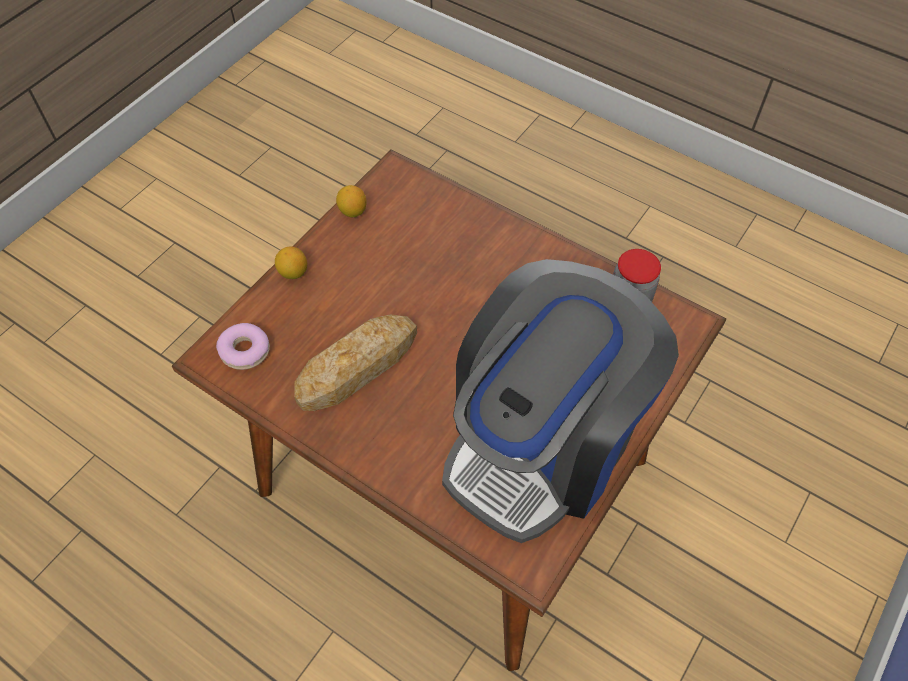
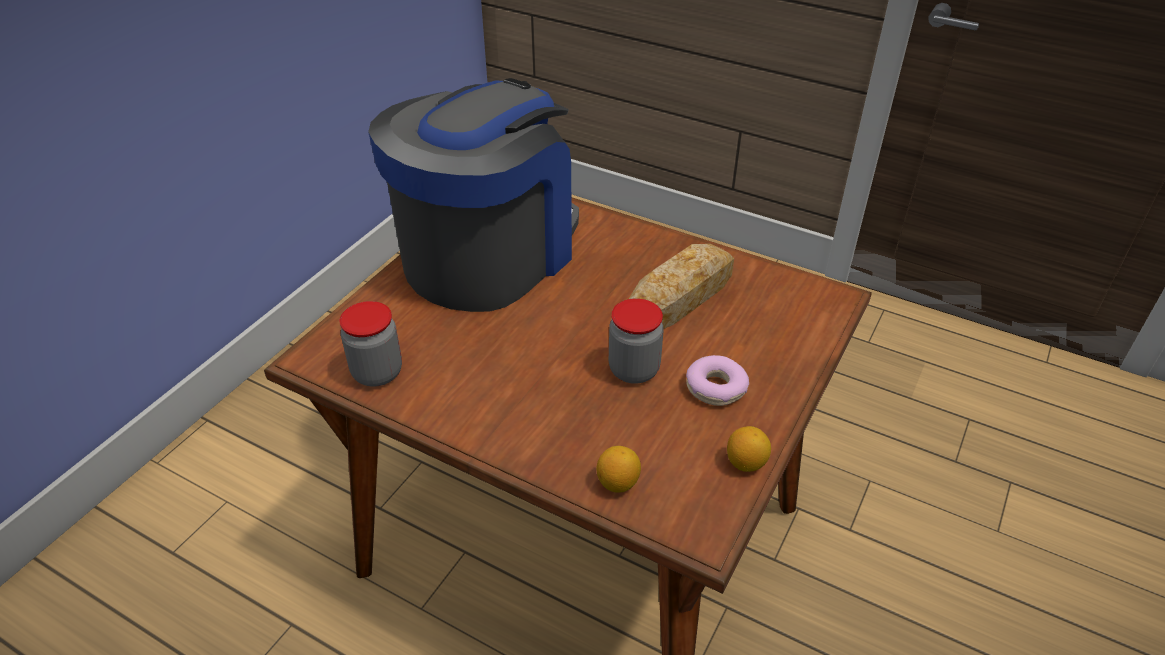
camera: 175 degrees right, 15 degrees down
(245, 351) = (802, 303): donut -> donut (716, 388)
(293, 273) = (789, 380): lemon -> lemon (618, 483)
(416, 291) = (634, 370): none -> jar

